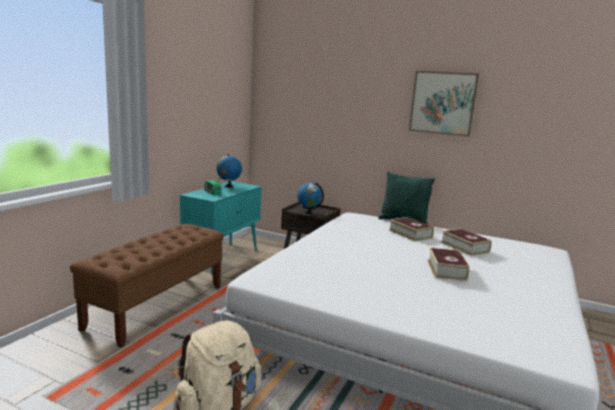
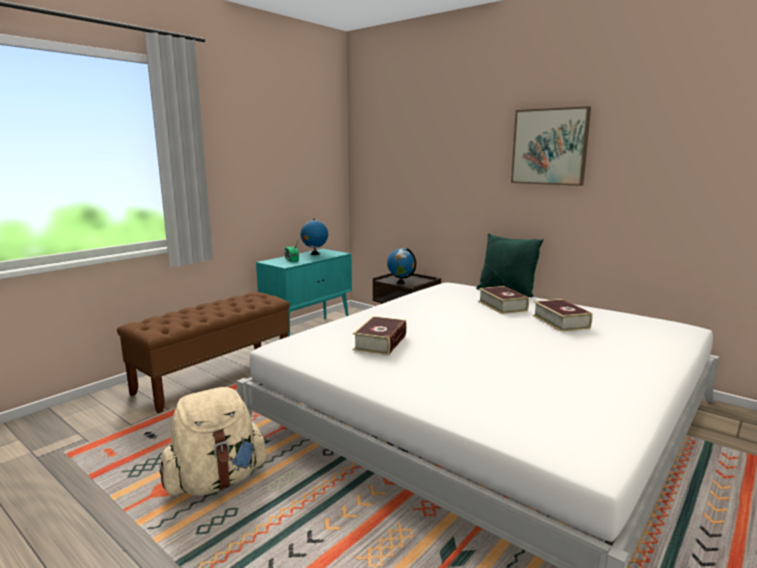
camera: 15 degrees right, 0 degrees up
(446, 270) = (515, 346): book -> book (380, 342)

